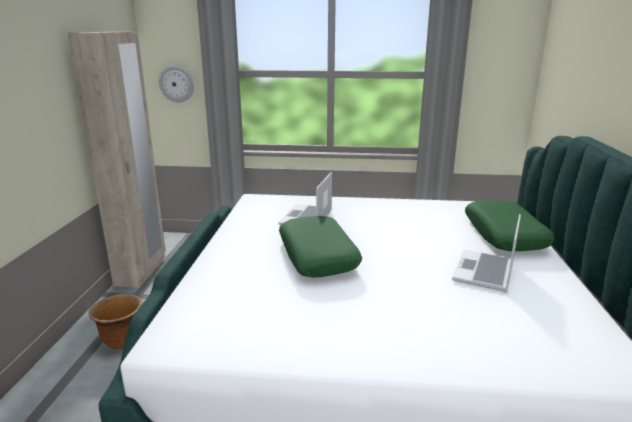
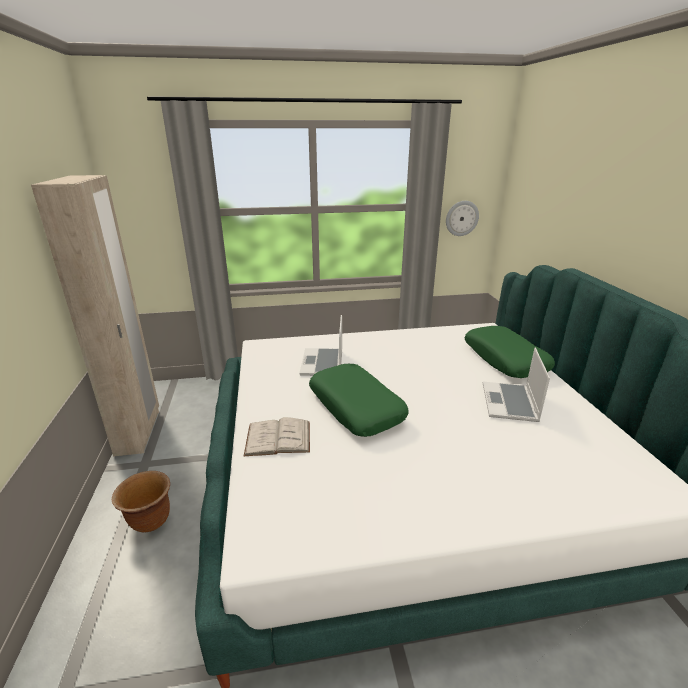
camera: 15 degrees left, 5 degrees up
(177, 84) = (147, 226): wall clock -> wall clock (461, 218)
(230, 269) = (278, 438): none -> white book

